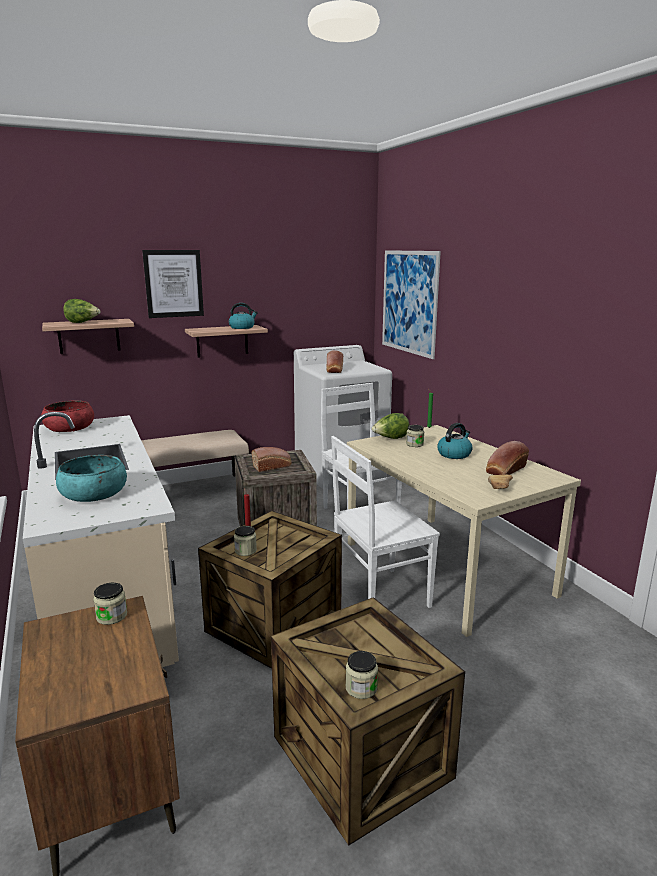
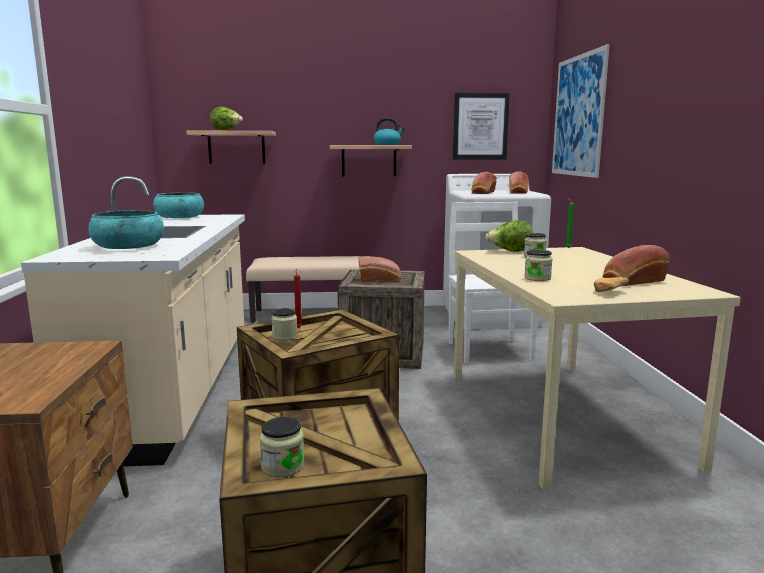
camera: 20 degrees right, 5 degrees down
(70, 428) = (180, 217): red bowl -> turquoise bowl
(111, 616) = (73, 350): jar -> jar (537, 278)
(173, 283) = (321, 98): picture -> picture (480, 126)
(362, 367) = (518, 192): none -> bread
(379, 595) = (457, 428): white chair -> none
(454, 454) = (577, 266): kettle -> none

